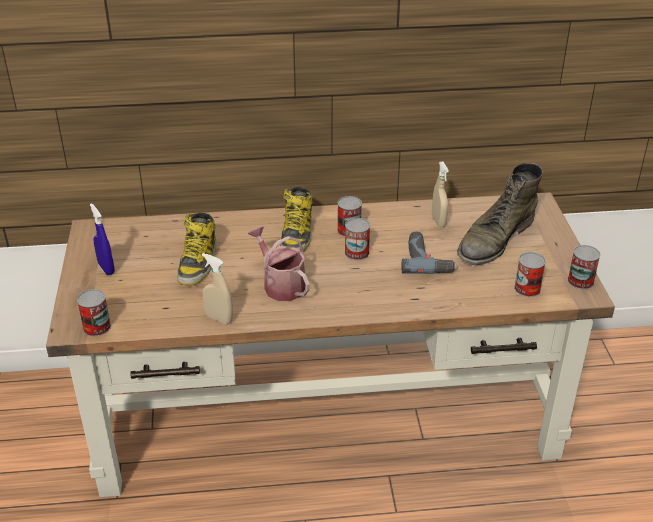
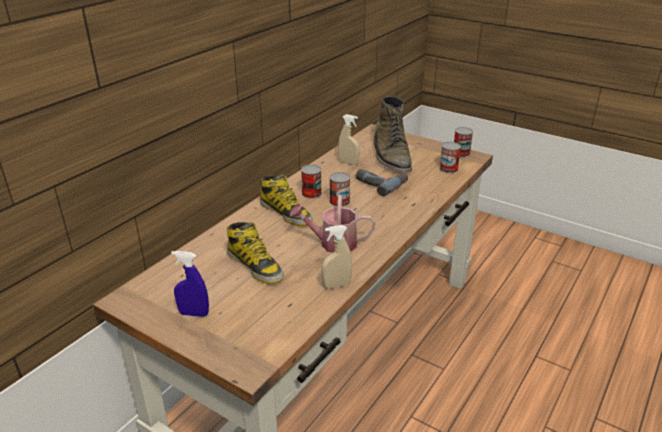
camera: 50 degrees left, 5 degrees down
(97, 327) = (266, 352): can -> none

